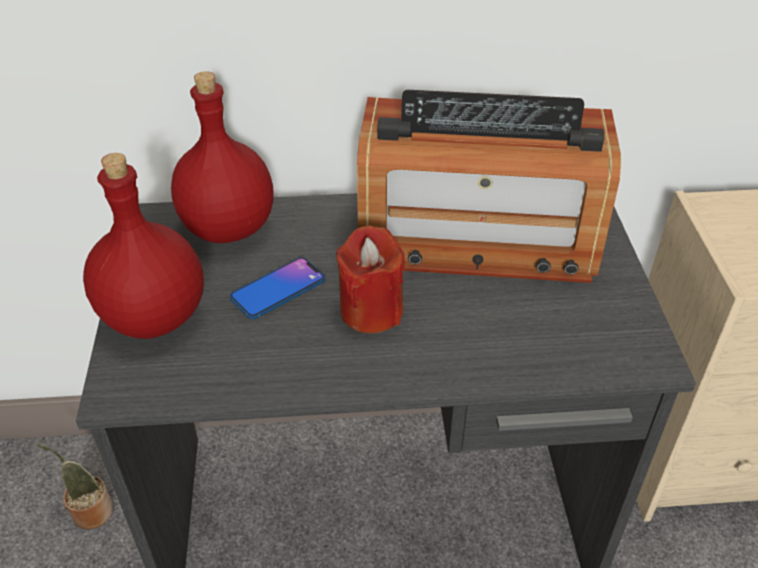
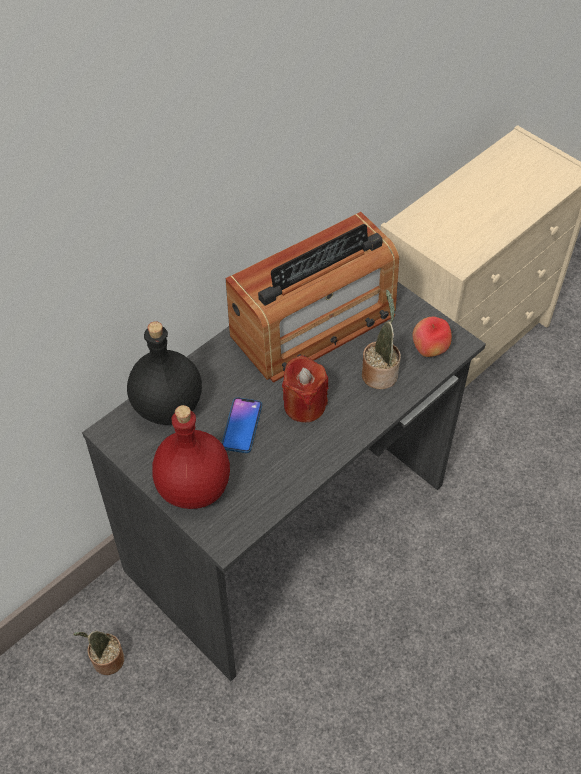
camera: 40 degrees left, 10 degrees up
(228, 229) = (168, 408): red bottle -> black bottle
(504, 331) = (379, 373): none -> potted plant
(600, 344) = (429, 350): none -> apple

